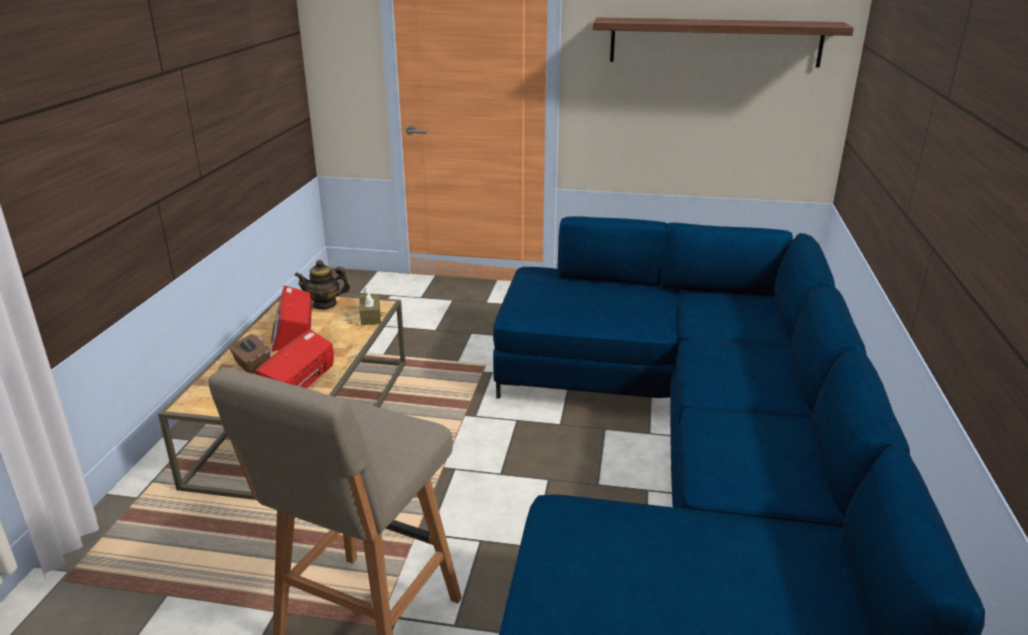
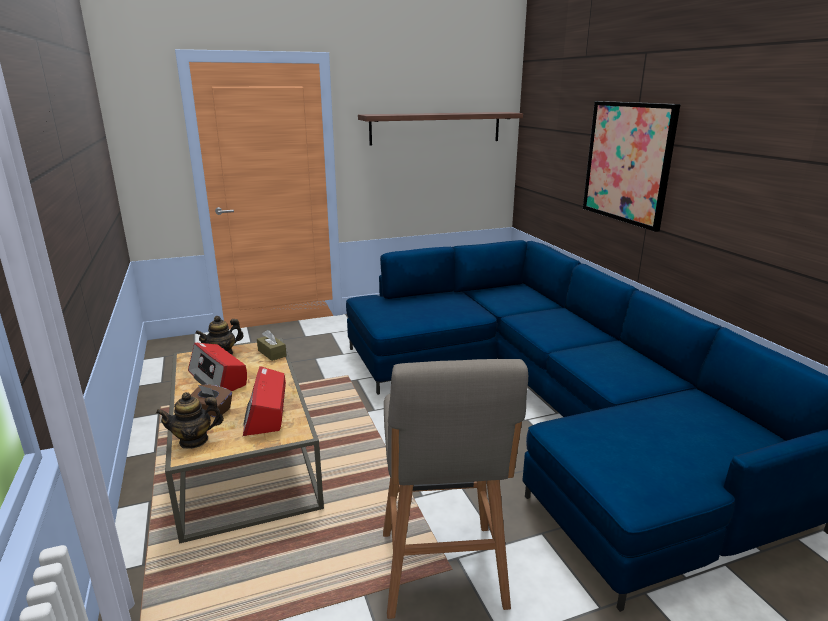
camera: 30 degrees left, 5 degrees down
(208, 391) = (194, 440): none -> teapot
(933, 136) = (627, 162): none -> picture

